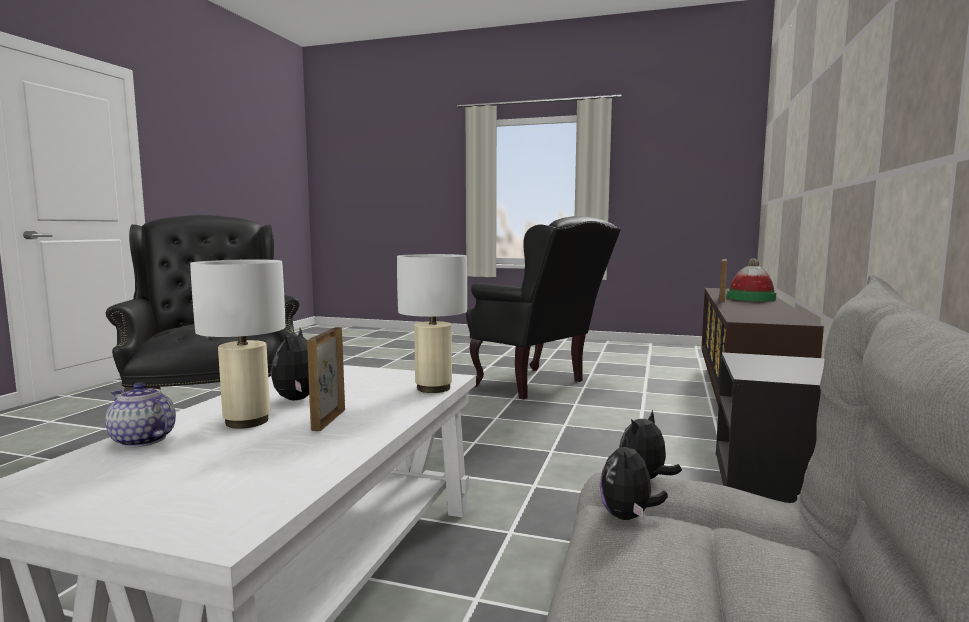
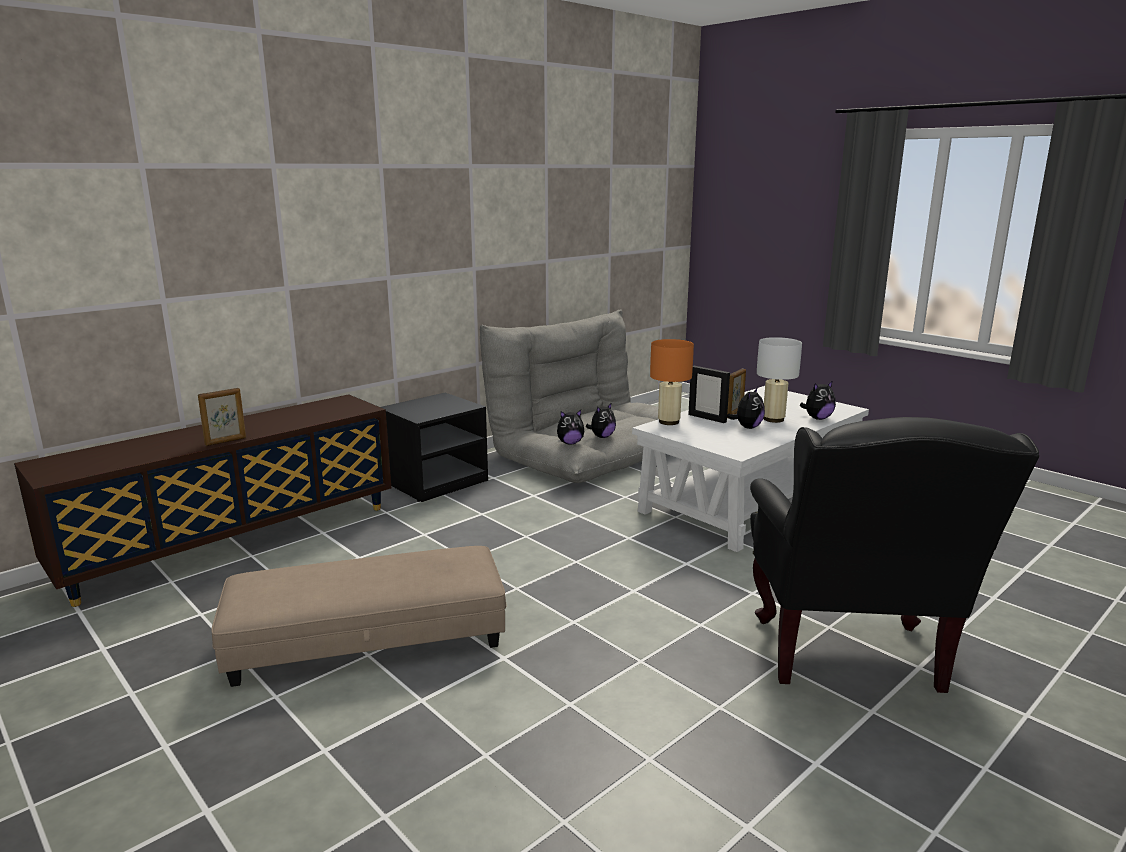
camera: 150 degrees left, 10 degrees up
(142, 440) = (817, 418): teapot -> plush toy
(376, 404) = (707, 418): none -> picture frame
(433, 388) = (669, 422): white table lamp -> orange table lamp
(539, 386) = (368, 639): black armchair -> beige ottoman
(751, 298) = (175, 440): hat -> none

